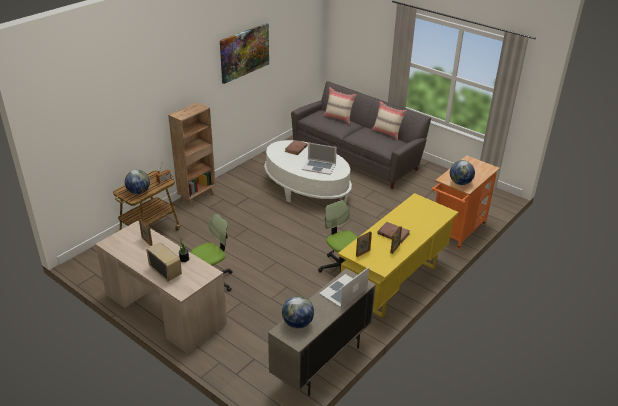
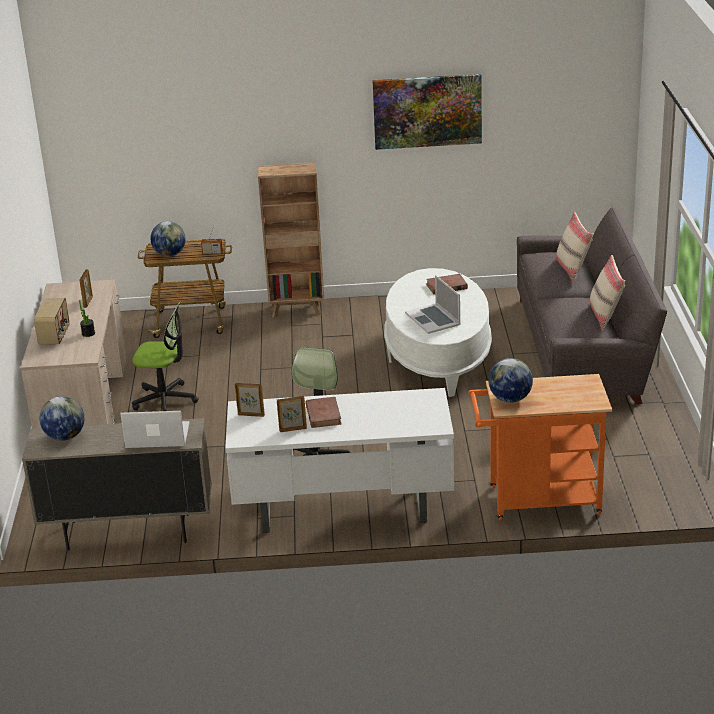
camera: 50 degrees right, 5 degrees down
(395, 284) = (343, 510): yellow desk -> white desk

